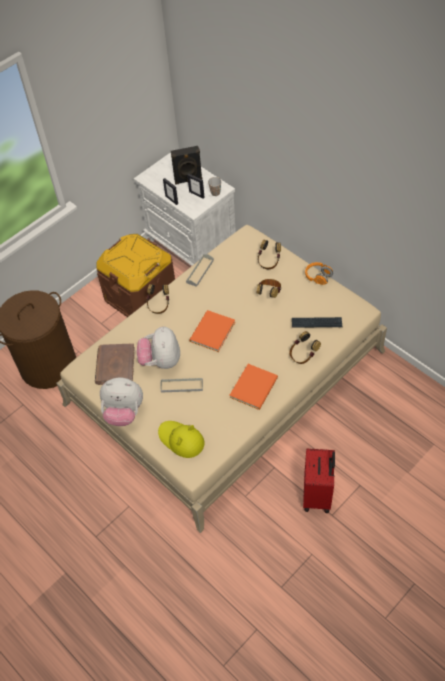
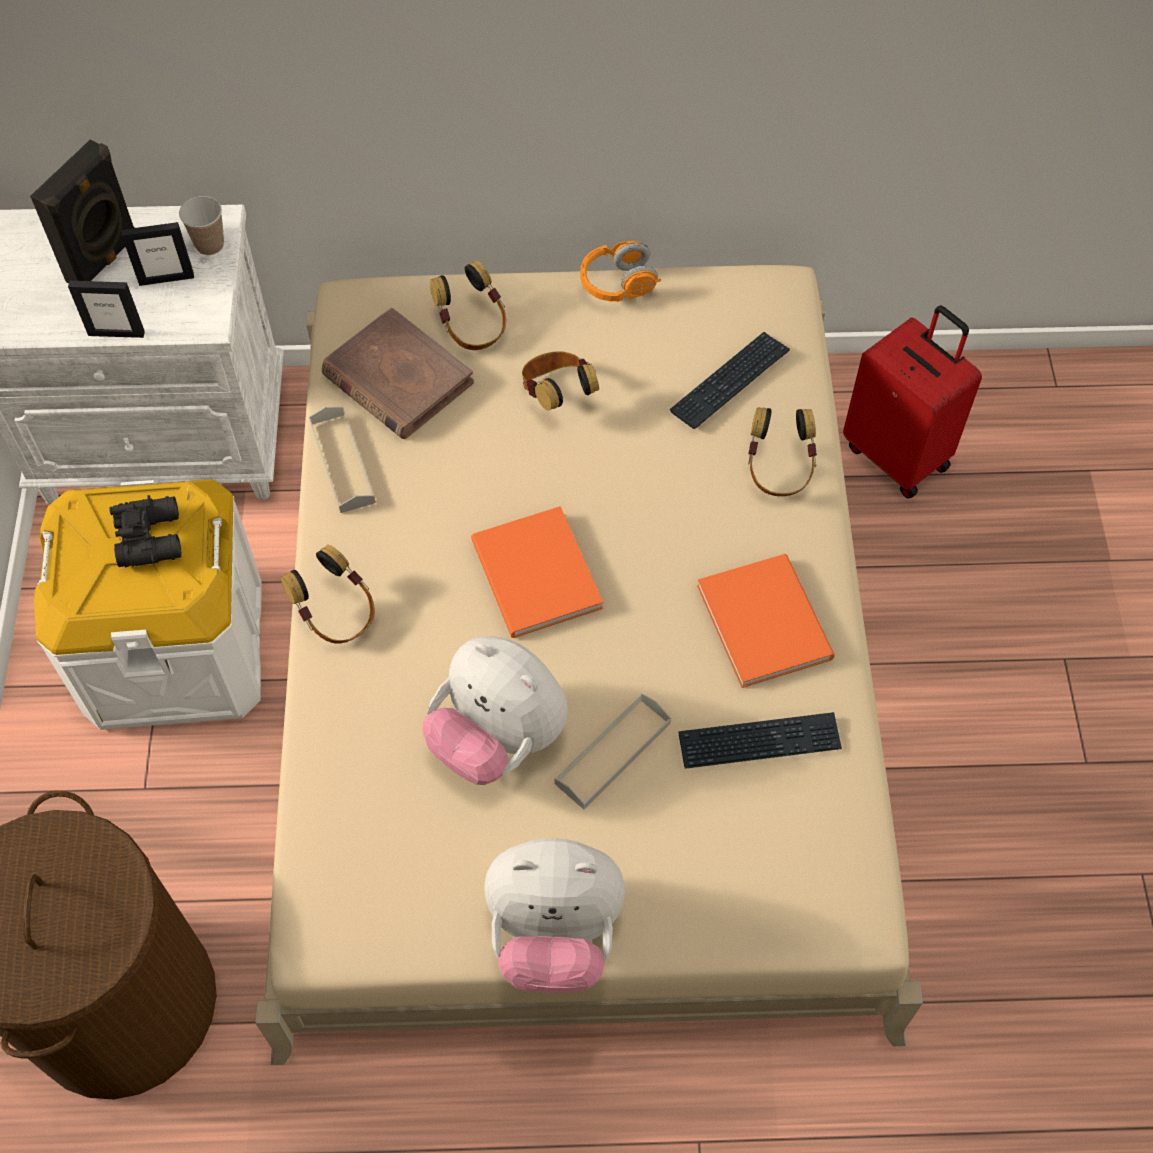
camera: 50 degrees left, 5 degrees up
(115, 365) = (401, 844): brown book -> brown book (397, 379)
(124, 412) = (554, 934): plush toy -> plush toy turned 45 degrees clockwise
(139, 256) = (152, 536): none -> black binoculars
(141, 296) = (175, 647): brown storage box -> white storage box
(181, 440) = (756, 875): yellow hat -> none
(218, 413) = (759, 742): none -> keyboard
(318, 495) = (1021, 748): red suitcase -> red suitcase (898, 455)

